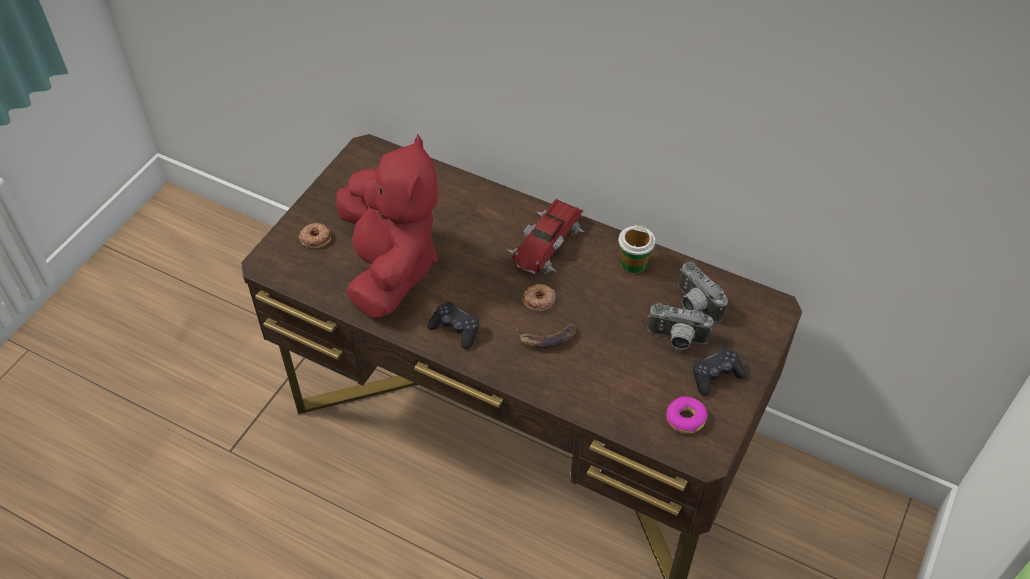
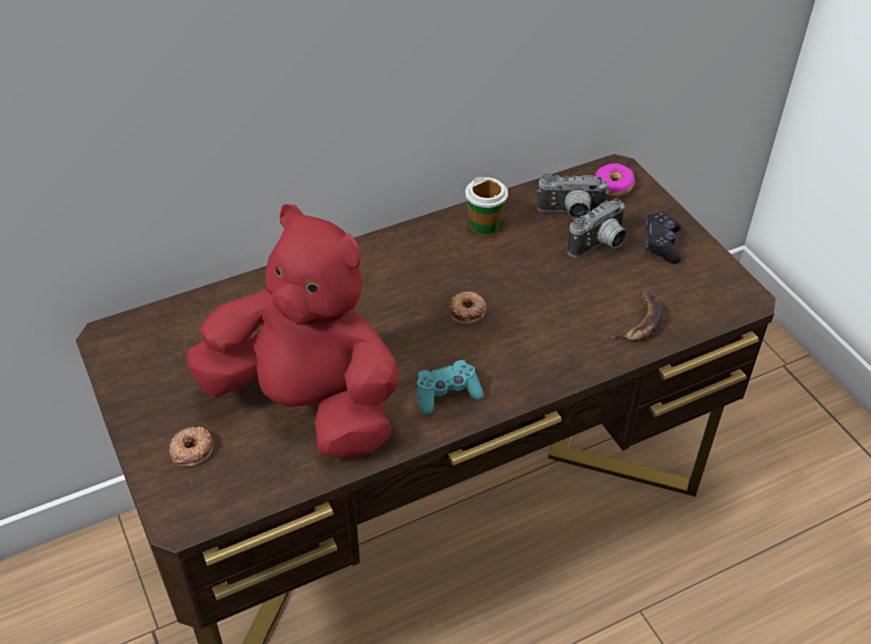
camera: 55 degrees left, 5 degrees down
(455, 329) = (447, 394): black game controller -> turquoise game controller
(547, 244) = (401, 268): toy car -> none
(547, 337) = (520, 330): banana -> banana (640, 321)
(685, 418) = (694, 288): donut -> donut (613, 185)

